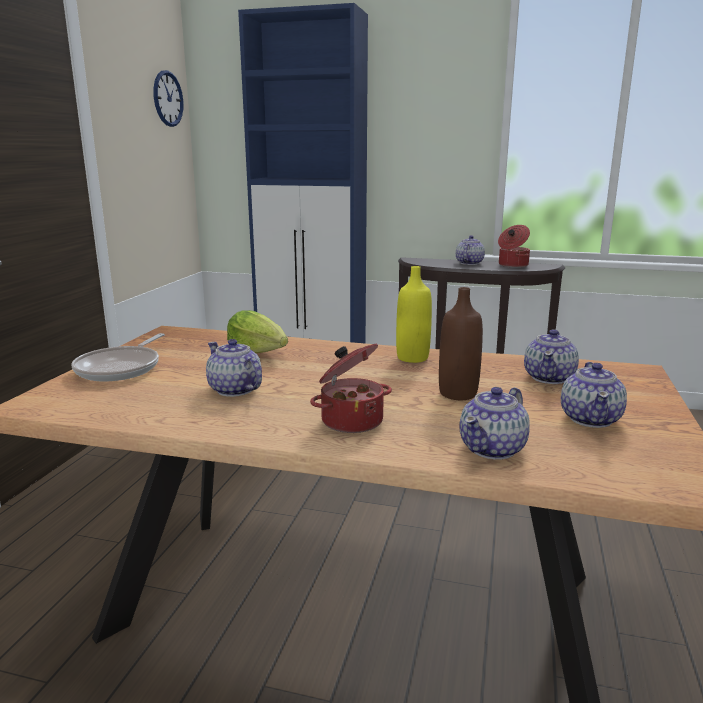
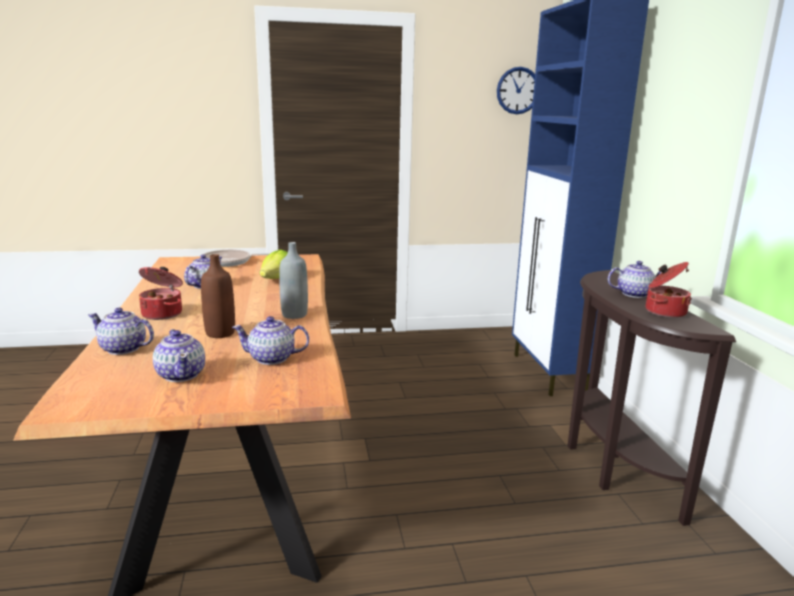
camera: 65 degrees right, 0 degrees up
(412, 358) = (294, 315): yellow bottle -> grey bottle
(591, 419) = (181, 374): teapot -> teapot turned 105 degrees counterclockwise

